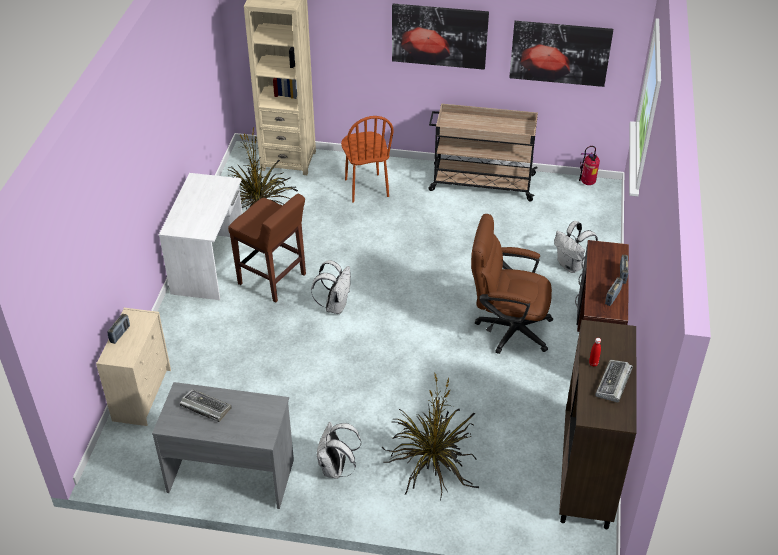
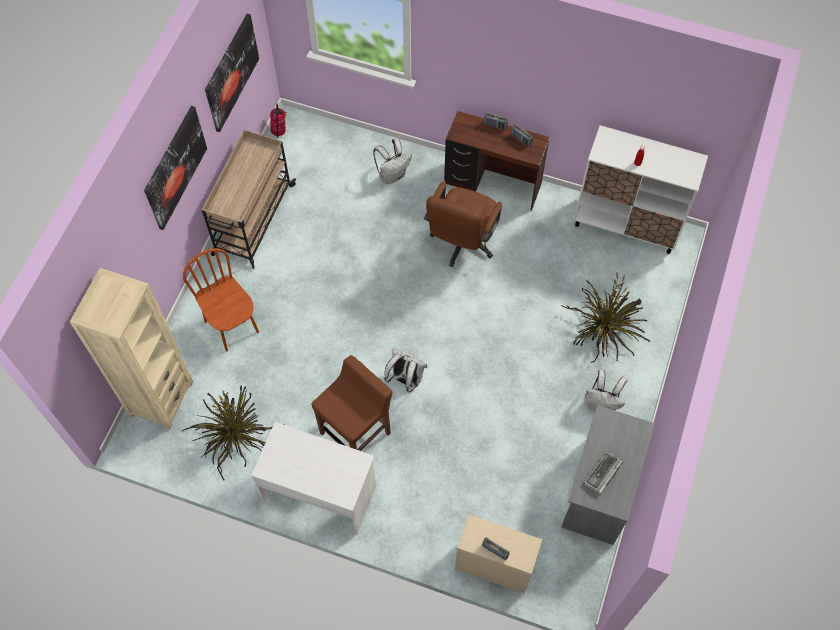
camera: 80 degrees left, 20 degrees up
(366, 188) = (232, 326): brown chair -> brown chair turned 120 degrees counterclockwise
(586, 474) = (627, 225): brown cabinet -> white cabinet
(613, 384) = (659, 156): keyboard -> none

